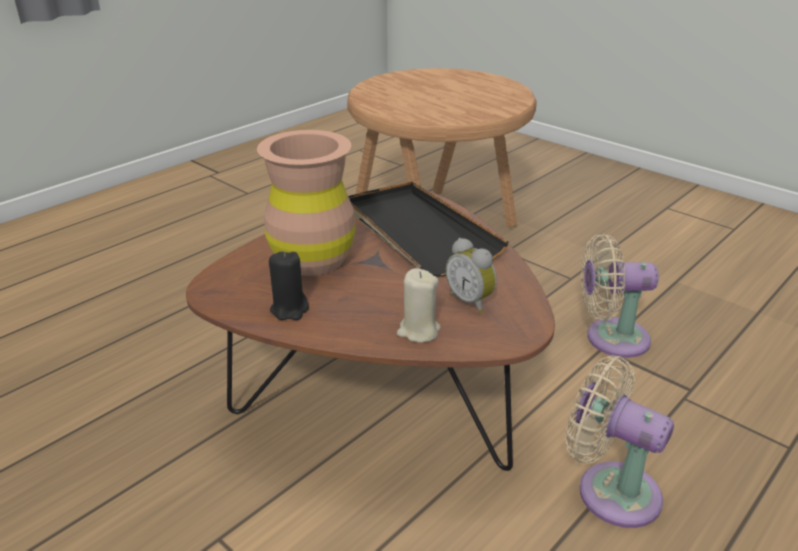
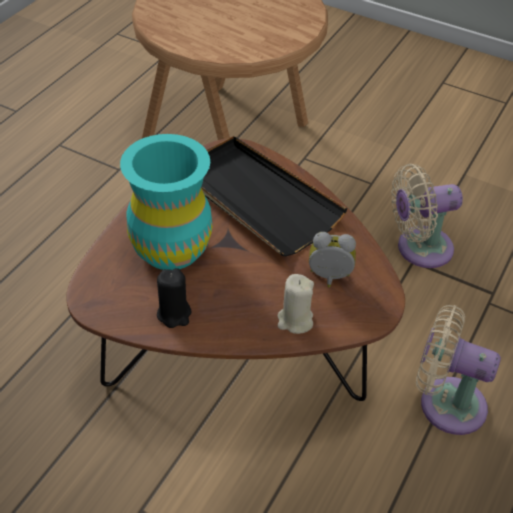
camera: 15 degrees left, 15 degrees up
(312, 259) = (171, 249): brown vase -> turquoise vase
(471, 301) = (329, 278): alarm clock -> alarm clock turned 150 degrees clockwise

